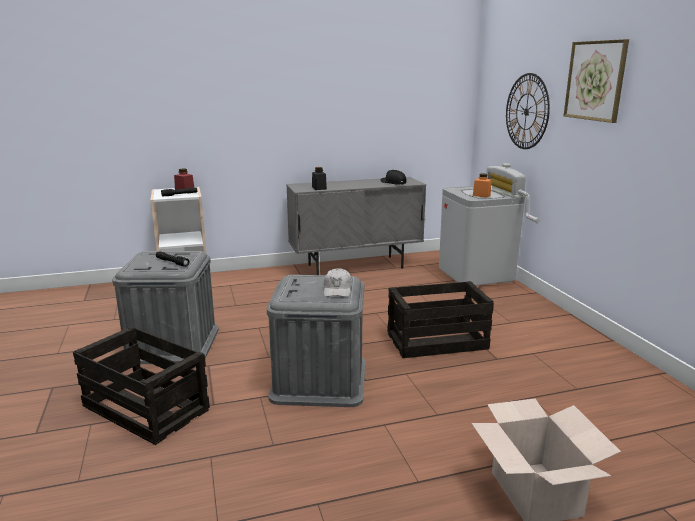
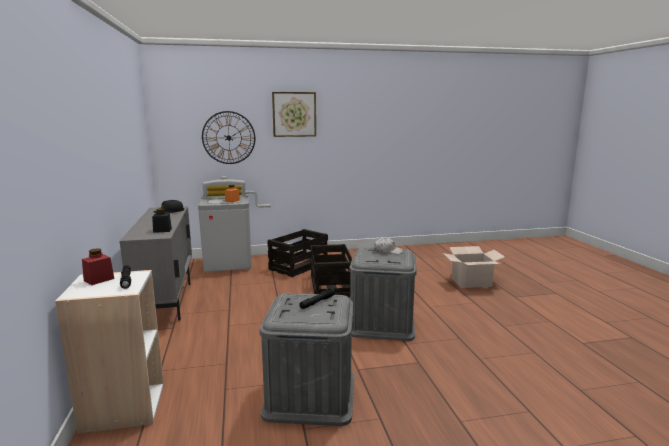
camera: 85 degrees left, 5 degrees down
(145, 408) = (430, 394): crate -> crate (298, 266)

